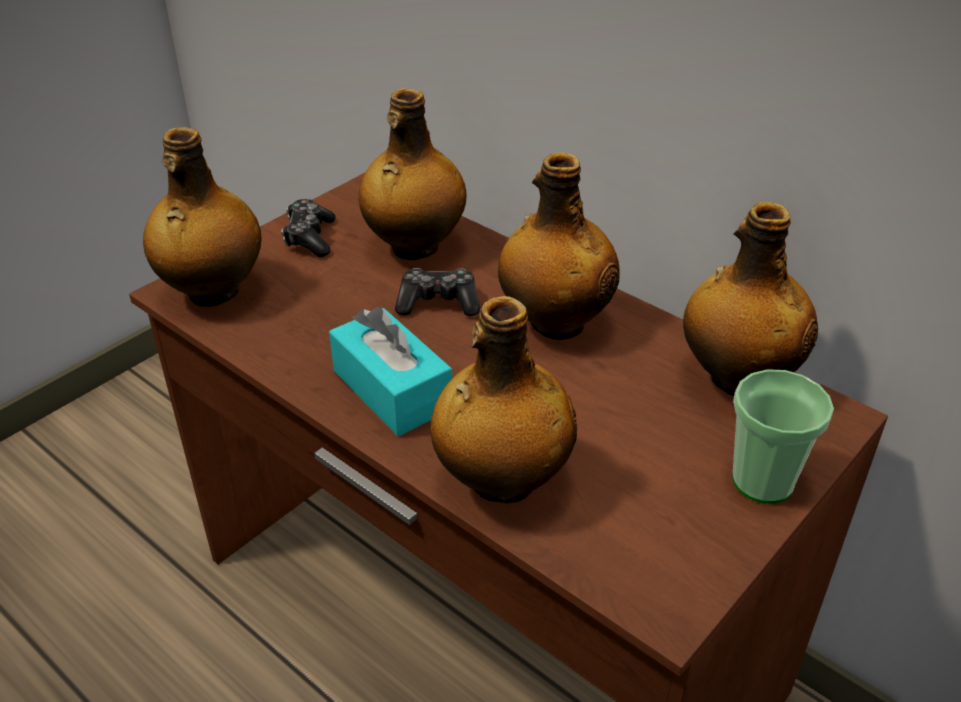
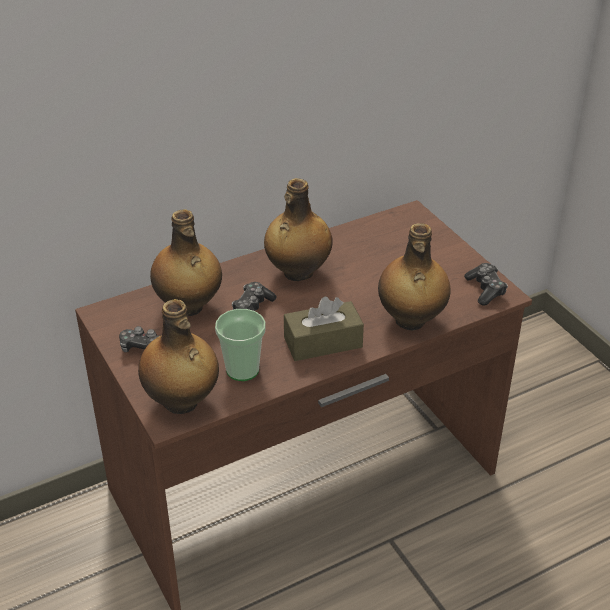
camera: 70 degrees left, 0 degrees up
(392, 390) = (323, 342): turquoise tissue box -> brown tissue box
(663, 576) = (485, 289): none -> game controller
(737, 379) = (373, 230): bottle -> none
(763, 481) = (443, 246): cup -> cup (242, 370)

